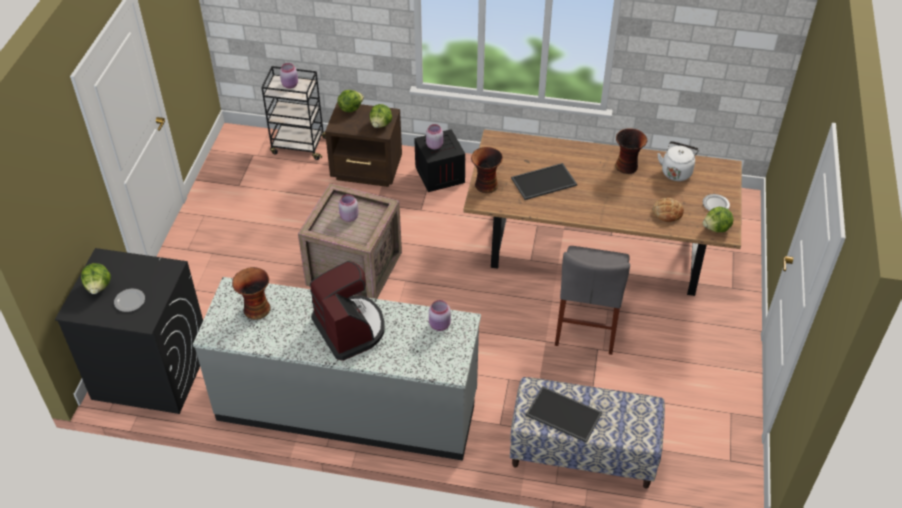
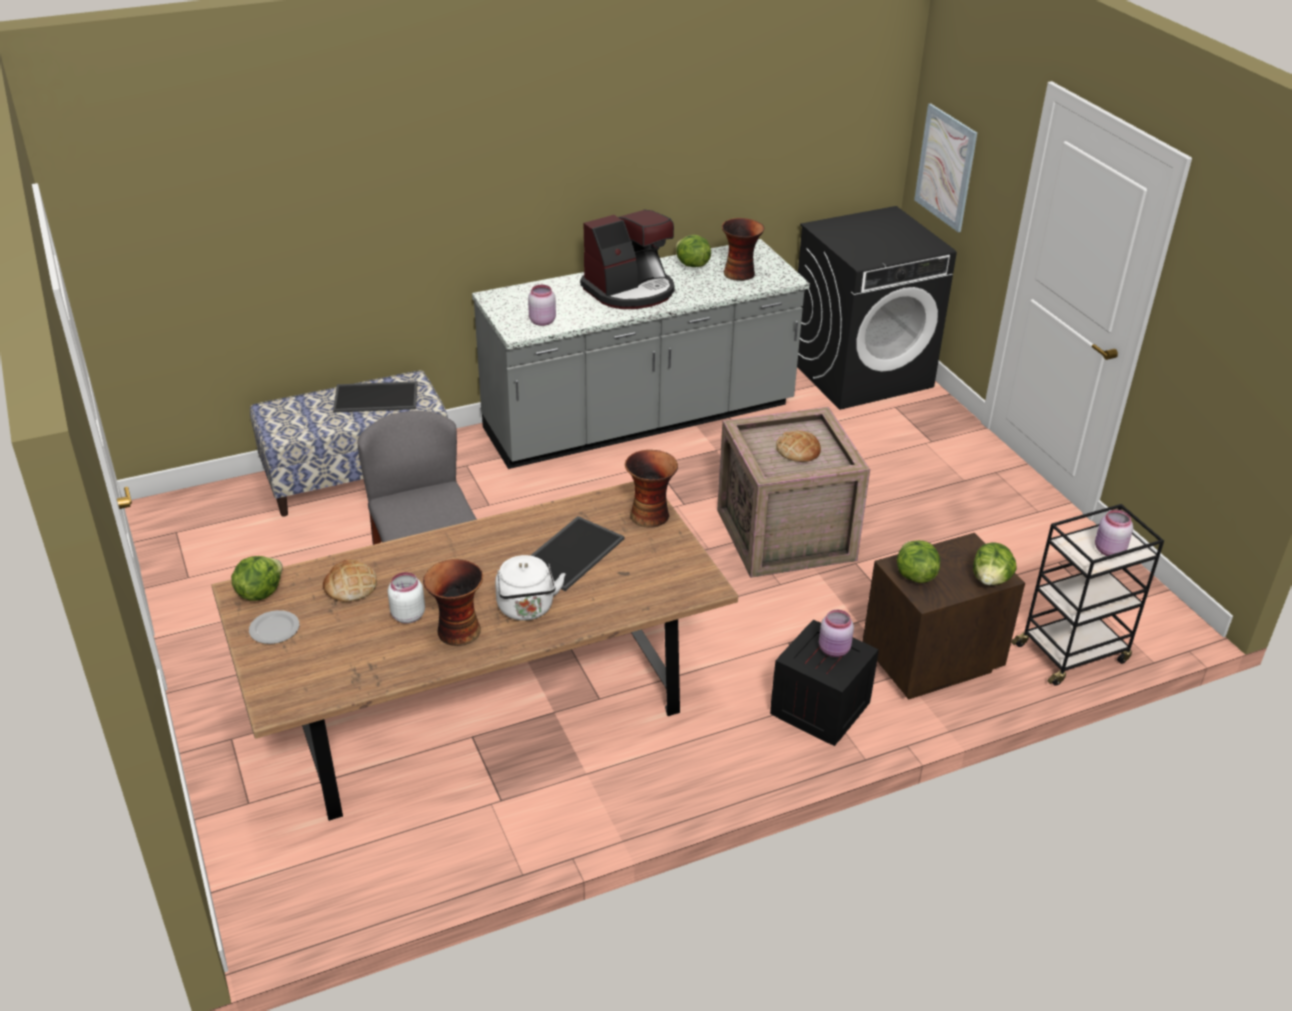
camera: 145 degrees right, 10 degrees down
(55, 238) = (945, 167): none -> picture
(99, 287) = (900, 231): lettuce -> lettuce (691, 265)
(130, 301) = (856, 233): plate -> none
(348, 217) = (798, 450): pink jar -> bread
(350, 328) = (630, 290): coffee machine -> coffee machine turned 60 degrees counterclockwise
(647, 184) = (407, 615): none -> white jar
(676, 171) = (367, 658): white kettle -> white kettle (527, 609)

